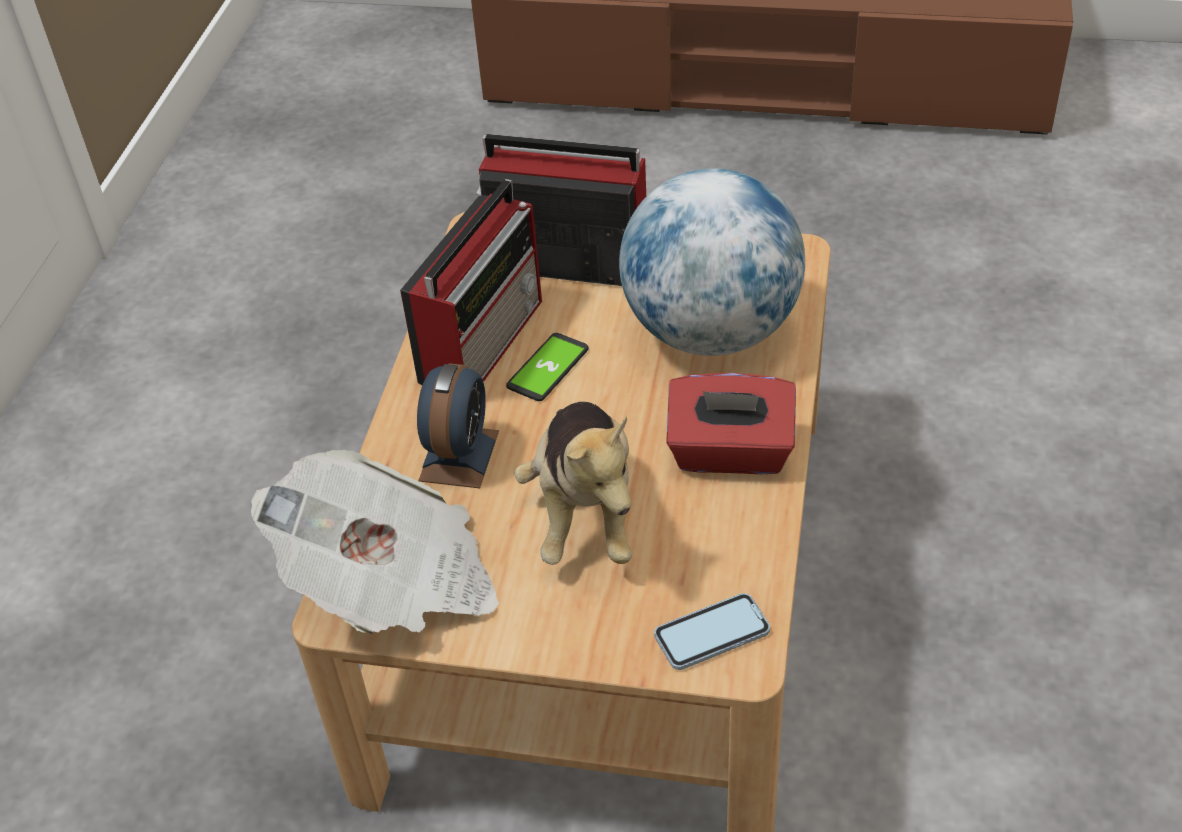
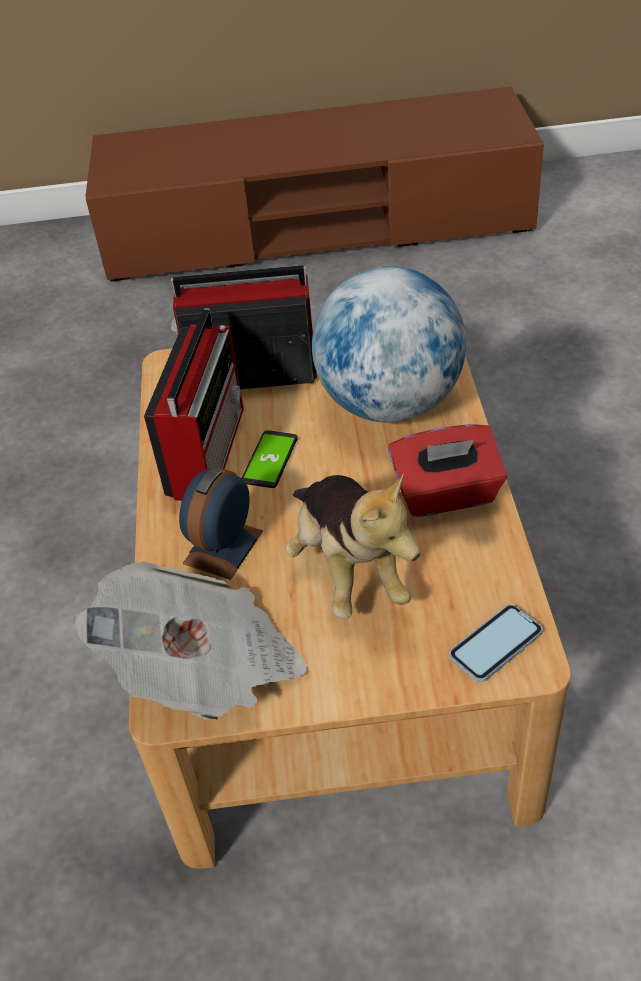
camera: 15 degrees left, 0 degrees up
(459, 455) = (223, 547): alarm clock -> alarm clock turned 150 degrees counterclockwise

